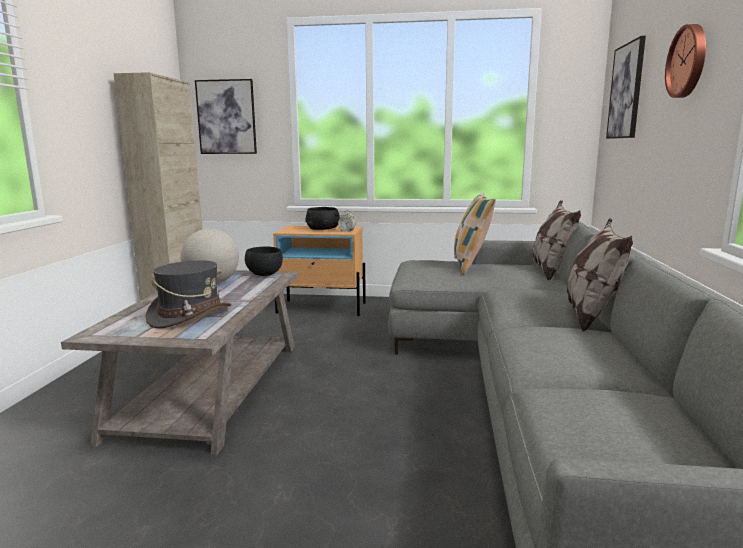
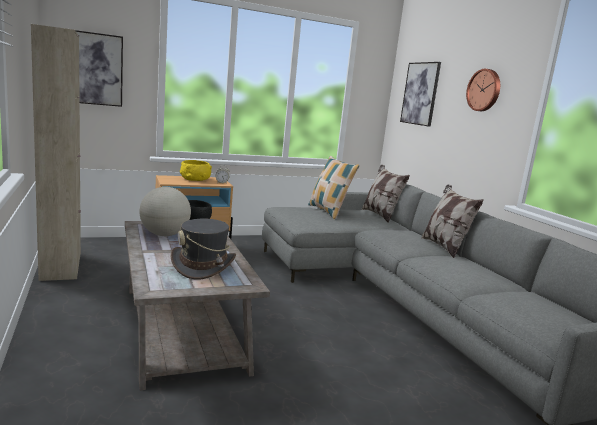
camera: 30 degrees left, 0 degrees up
(323, 228) = (195, 179): black bowl -> yellow bowl

